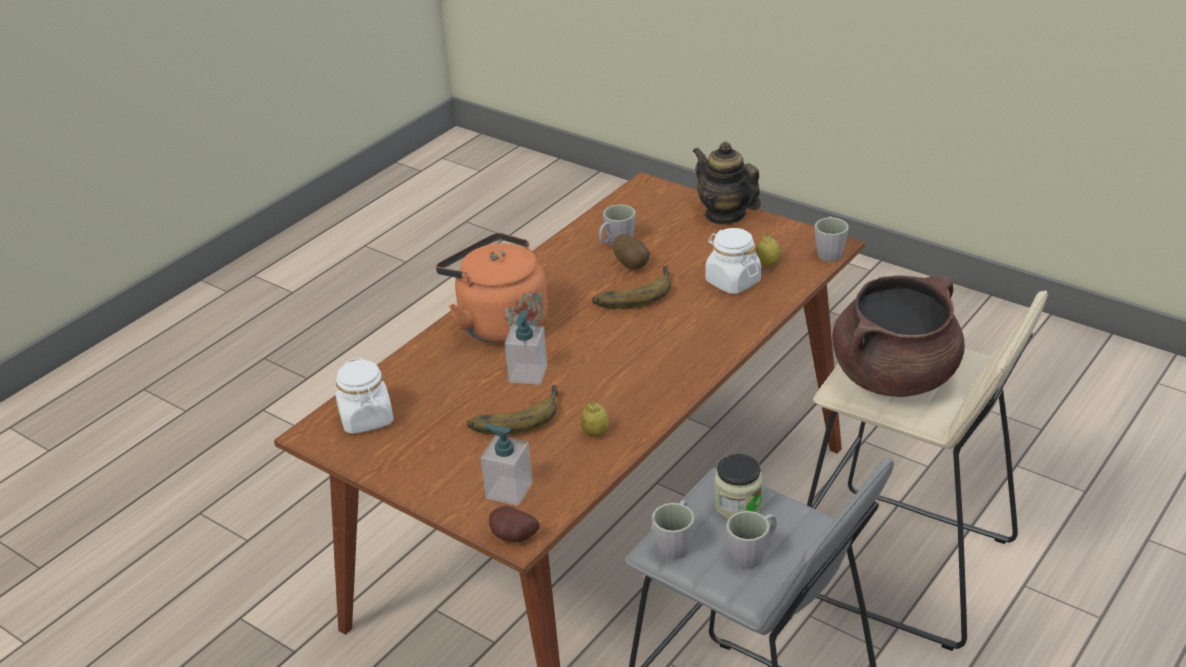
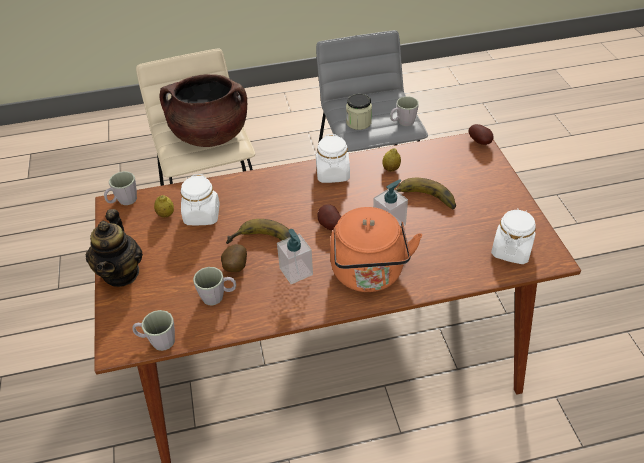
camera: 140 degrees left, 10 degrees up
(508, 490) = (463, 164): soap dispenser -> soap dispenser (296, 271)
(590, 339) = (329, 226): none -> potato
(658, 389) = (333, 174): none -> white jar
(753, 553) = (376, 104): grey mug -> grey mug (158, 341)

